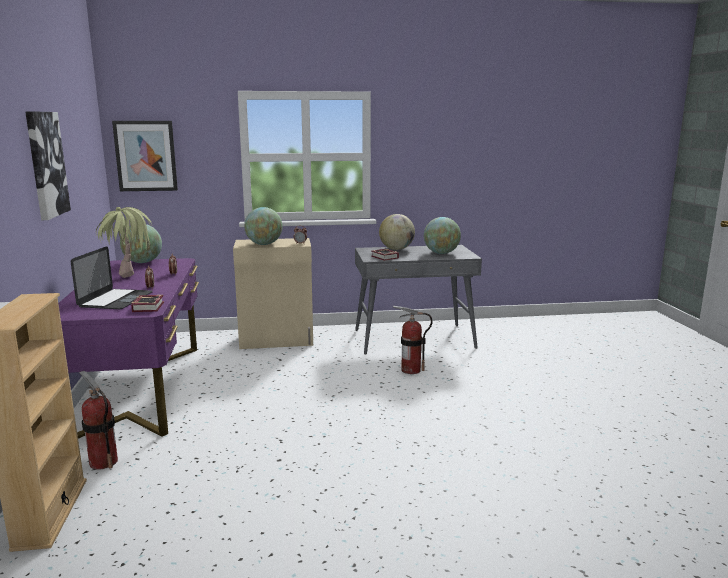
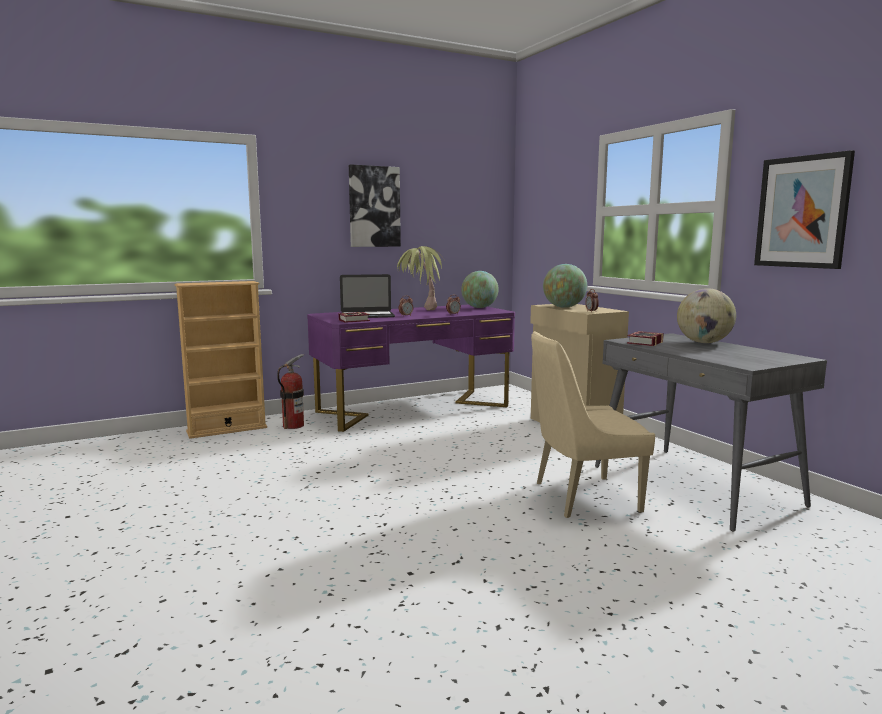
camera: 70 degrees right, 5 degrees down
(146, 156) = (534, 212): picture -> picture (802, 212)
(411, 370) = (582, 497): fire extinguisher -> beige chair
(441, 253) = (731, 356): globe -> none

